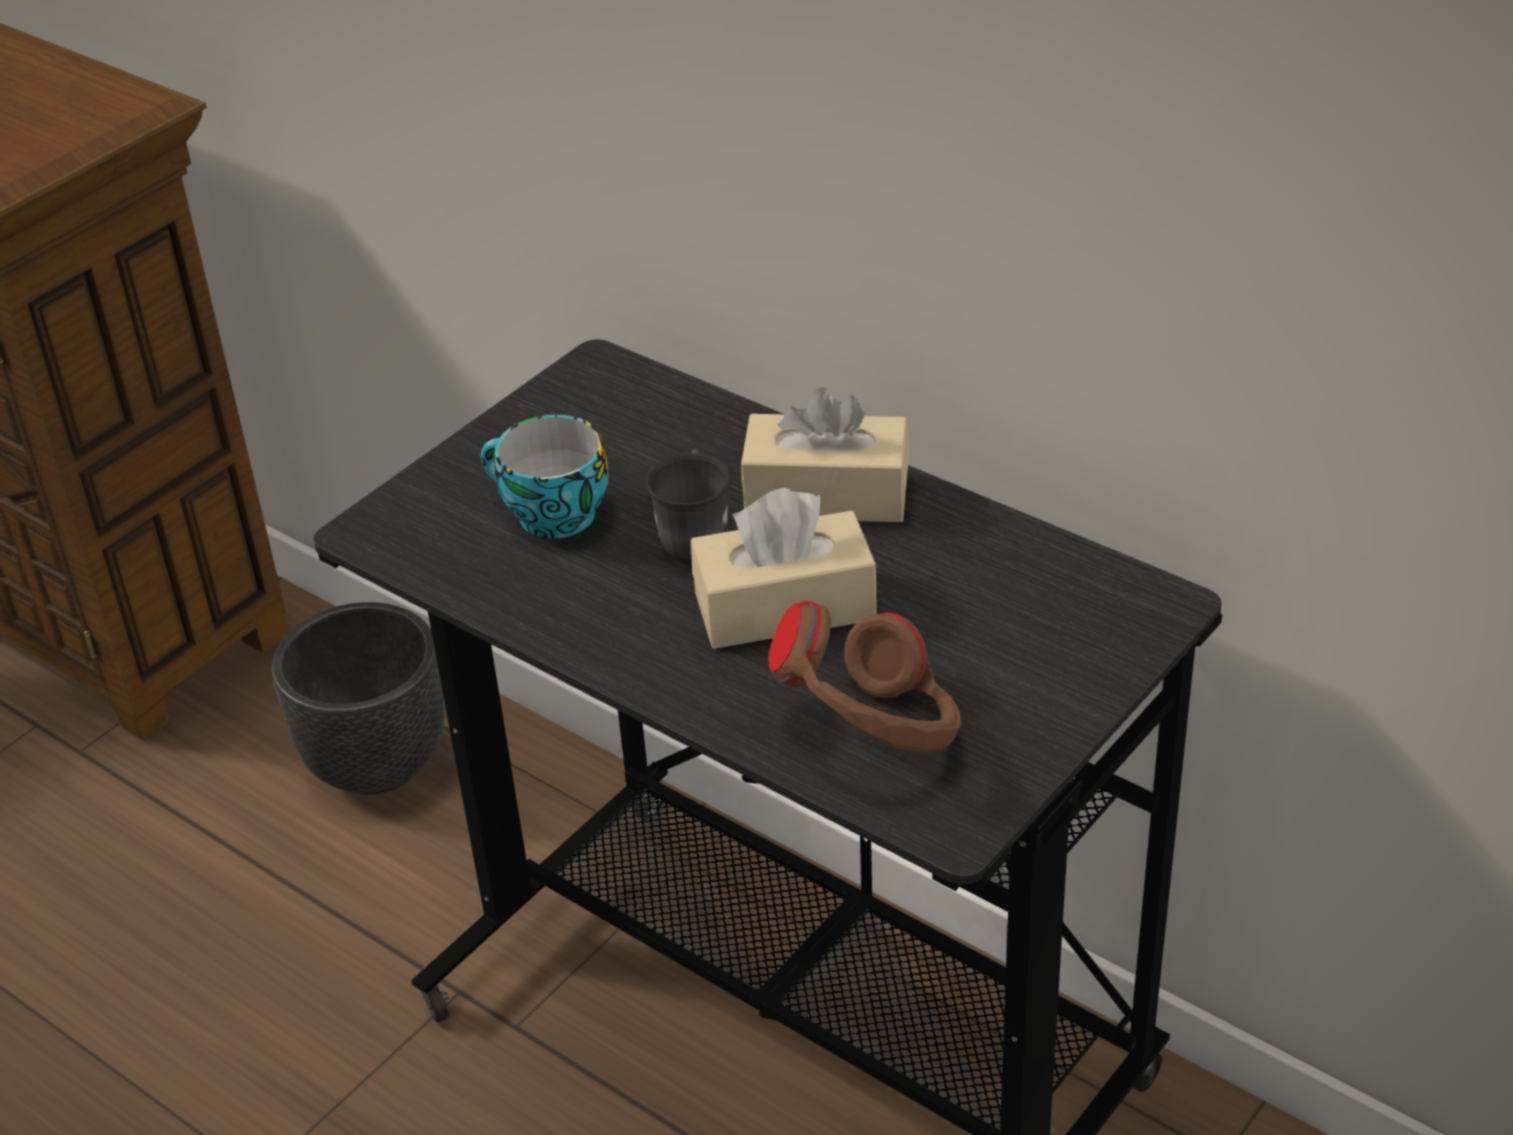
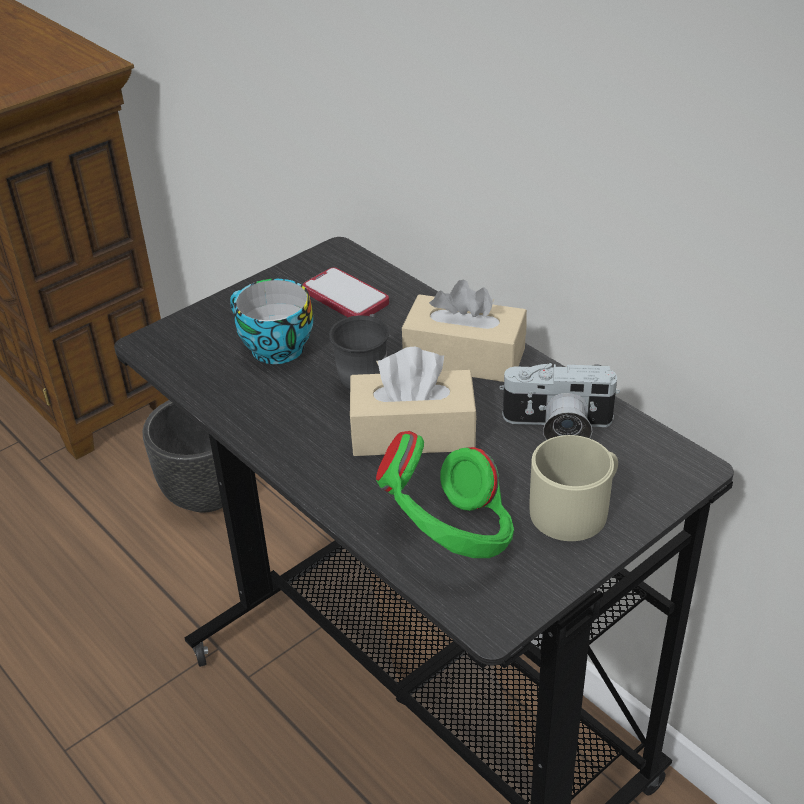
camera: 10 degrees right, 0 degrees up
(631, 429) = (345, 297): none -> phone
(873, 734) = (450, 536): brown headphones -> green headphones
(978, 575) = (557, 428): none -> camera
(1029, 676) = (576, 508): none -> beige mug

